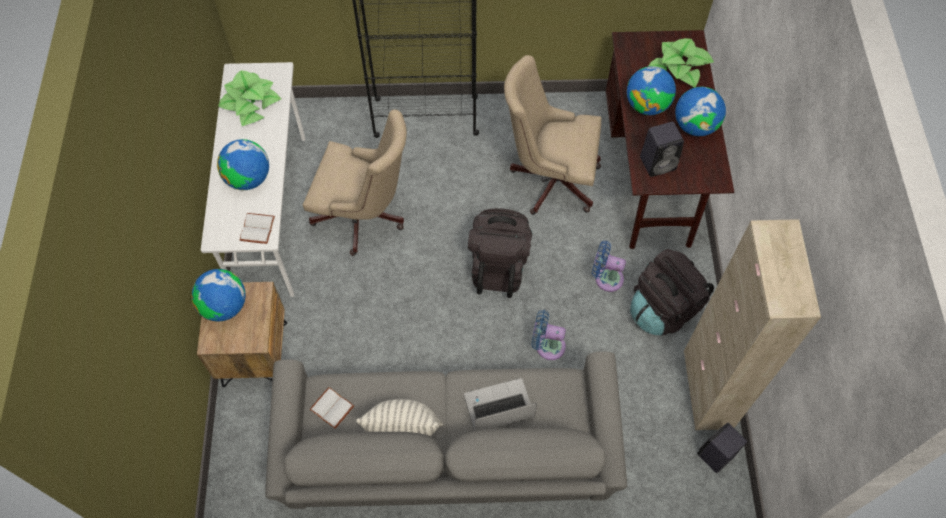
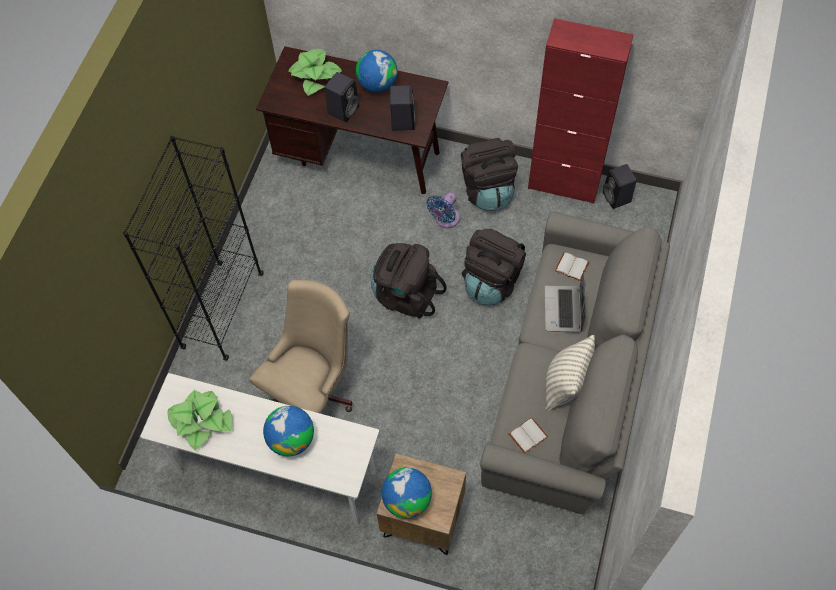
camera: 70 degrees left, 0 degrees up
(258, 229) = (352, 441): white book -> white book (572, 266)
(547, 345) = (492, 281): blue fan -> black backpack
(549, 178) = (333, 230): beige office chair -> none
(647, 105) = (343, 109): globe -> black speaker
(707, 389) = (564, 184): beige cabinet -> red cabinet

